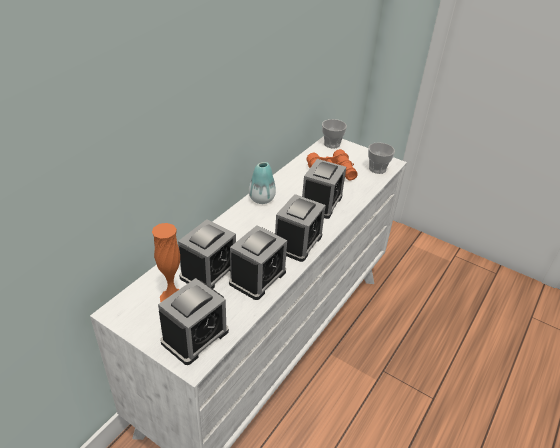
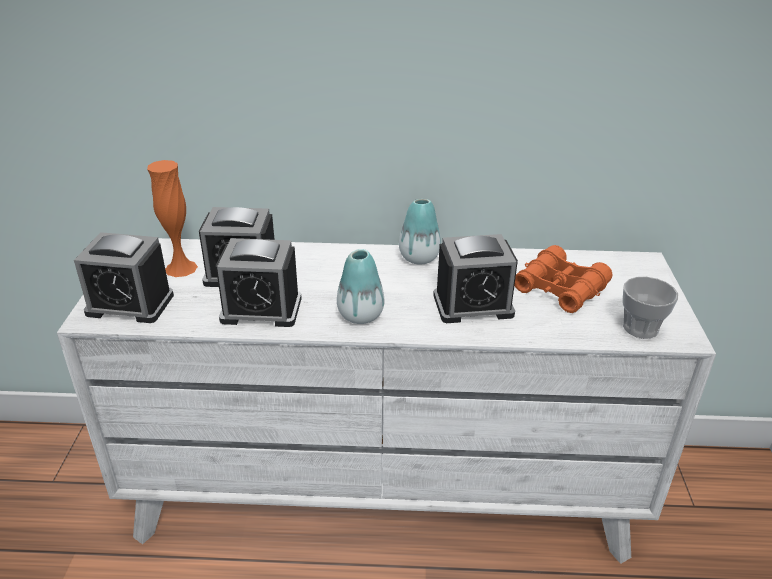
camera: 60 degrees right, 5 degrees down
(298, 242) = (360, 315): alarm clock -> vase
(331, 144) = (637, 265): cup -> none

